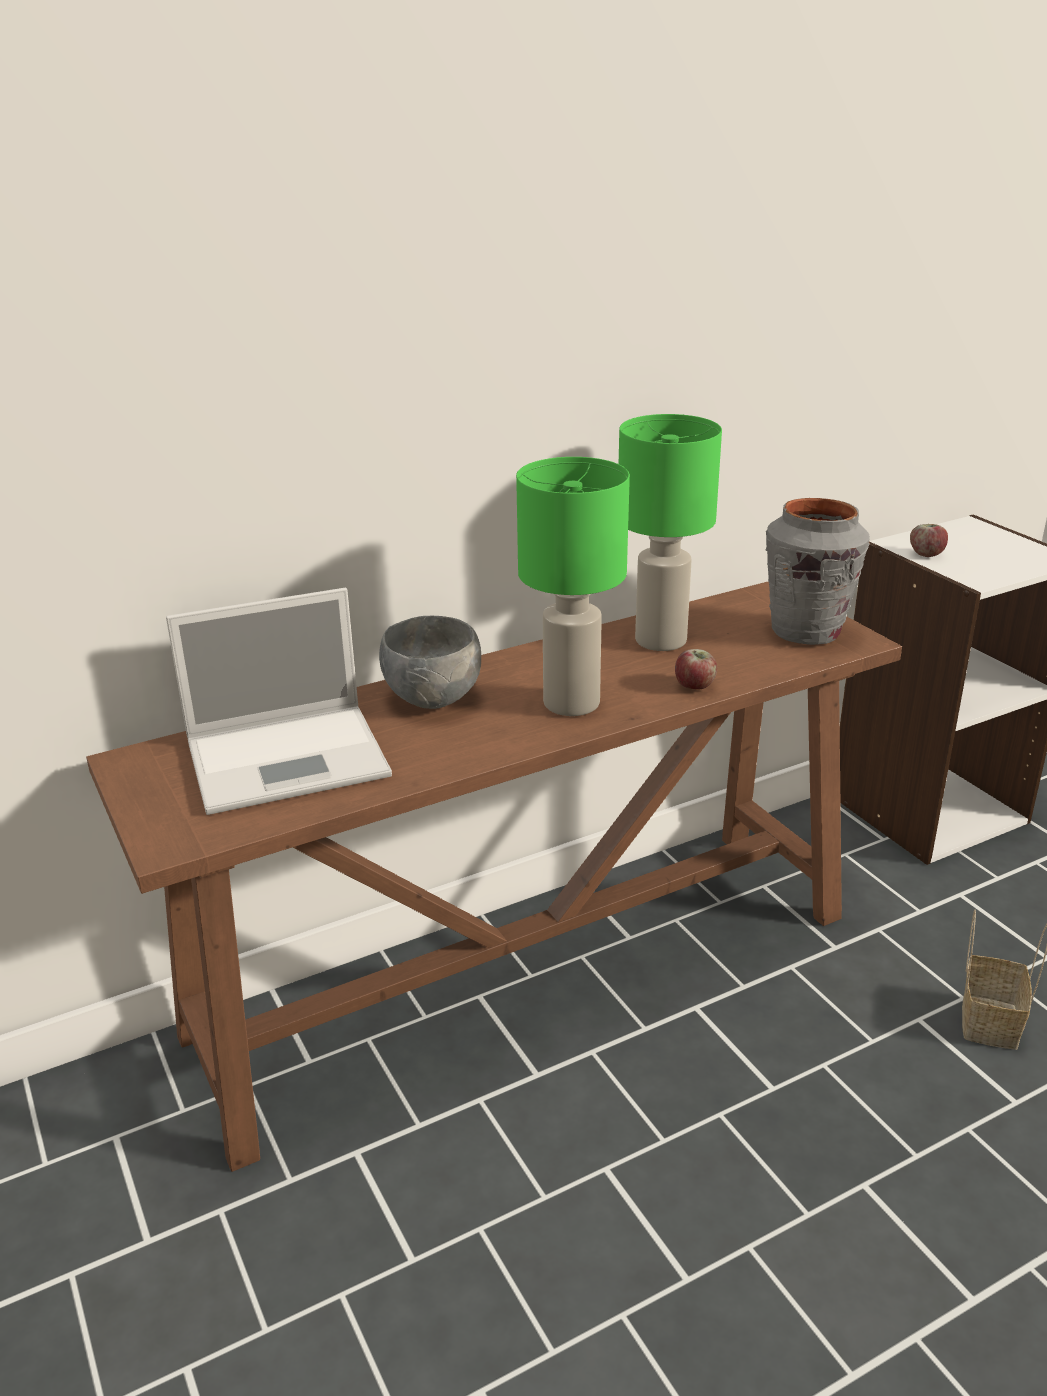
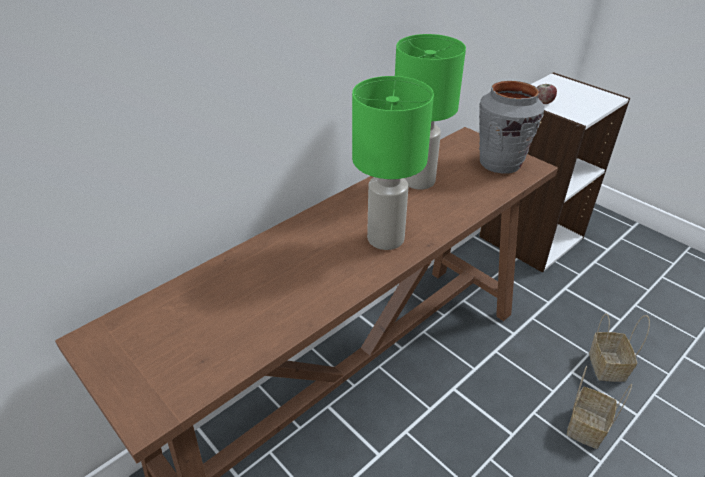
camera: 15 degrees left, 10 degrees up
(291, 757) = (213, 316): laptop -> none
(433, 698) = (293, 247): grey bowl -> none
(695, 686) = (455, 214): apple -> none
(911, 1099) = (585, 425): none -> basket

